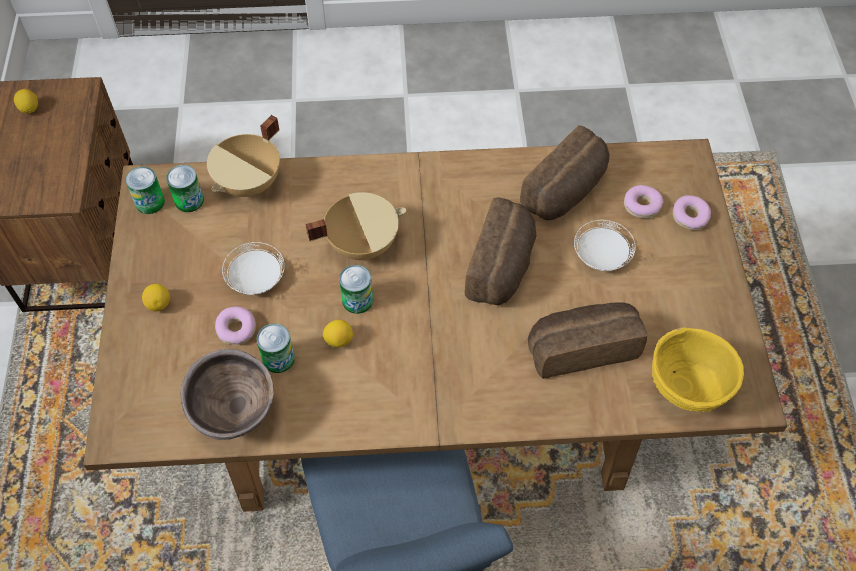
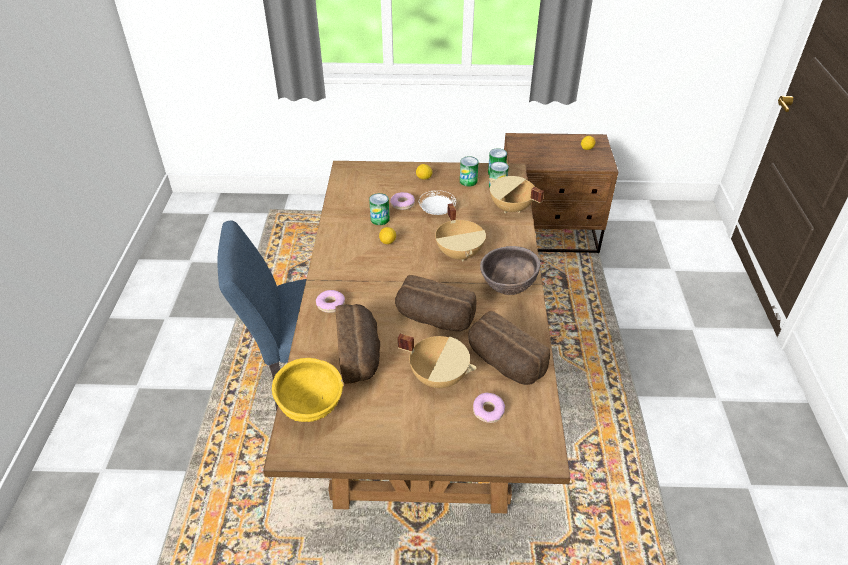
camera: 95 degrees right, 15 degrees down
(235, 414) = (348, 204): brown bowl -> brown bowl (507, 288)
(357, 300) = (415, 250): can -> can (468, 181)
(601, 255) = (439, 376): white plate -> beige cooking pot
(689, 217) = (475, 444): donut -> donut (331, 304)

